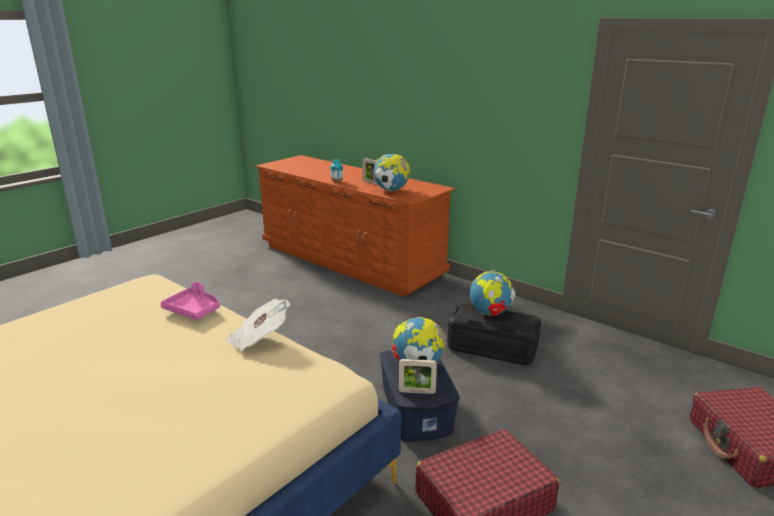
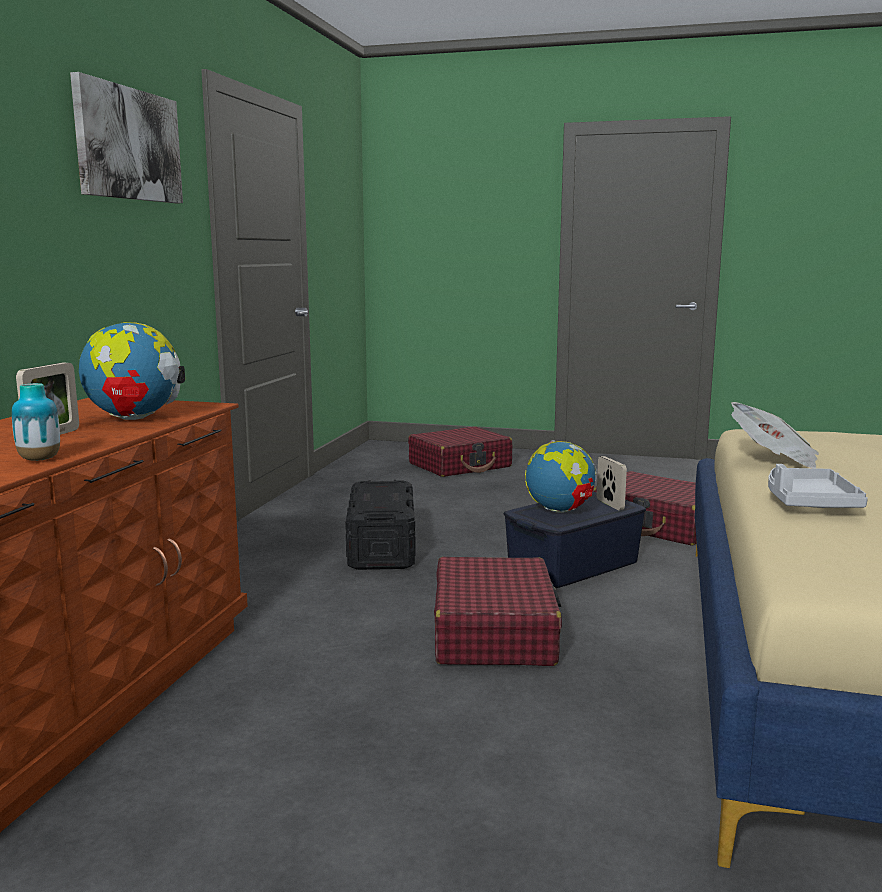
camera: 115 degrees left, 10 degrees down
(193, 310) = (808, 502): pink tray -> grey tray
(347, 351) = (494, 632): none -> red suitcase
(490, 313) = (372, 498): globe -> none
(509, 75) = (128, 144): none -> picture

